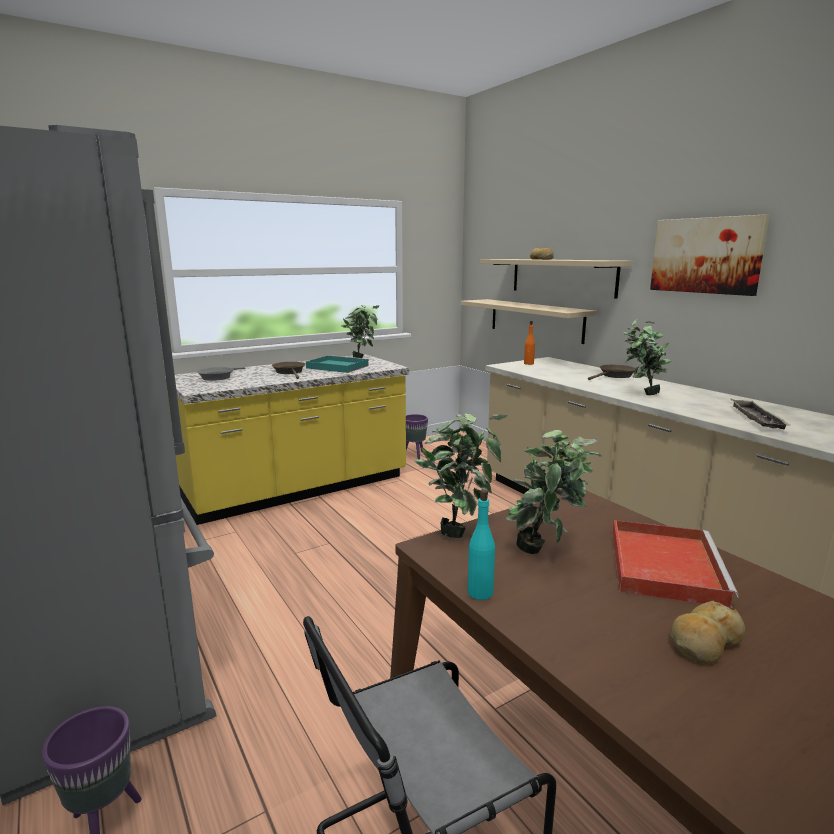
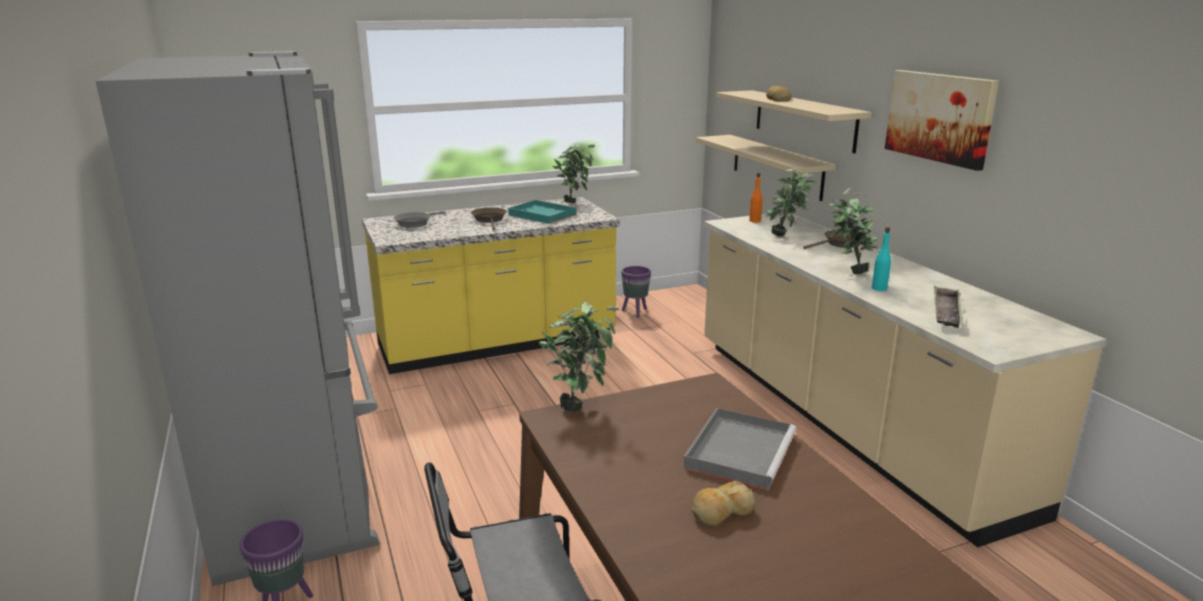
camera: 10 degrees right, 5 degrees up
(480, 592) = (568, 457): turquoise bottle -> turquoise bottle (879, 288)
(546, 553) = (643, 432): potted plant -> potted plant (786, 236)
(664, 564) = (739, 450): red tray -> grey tray

